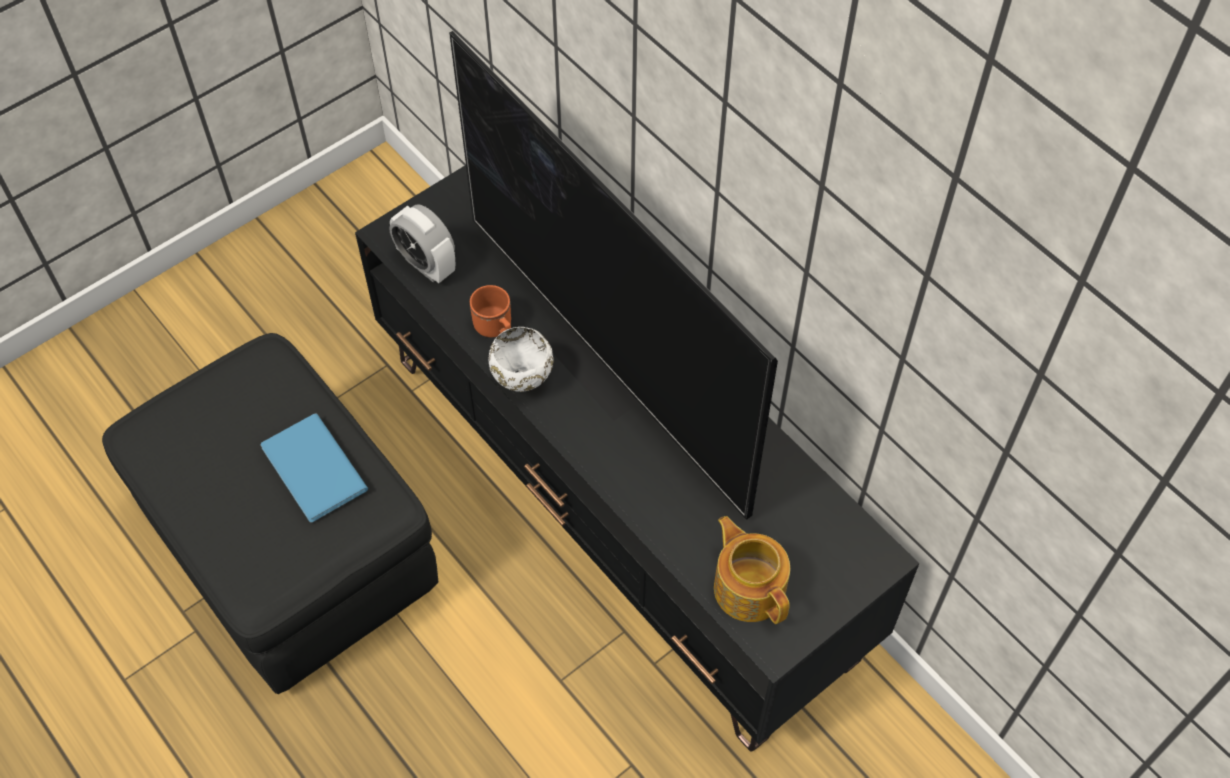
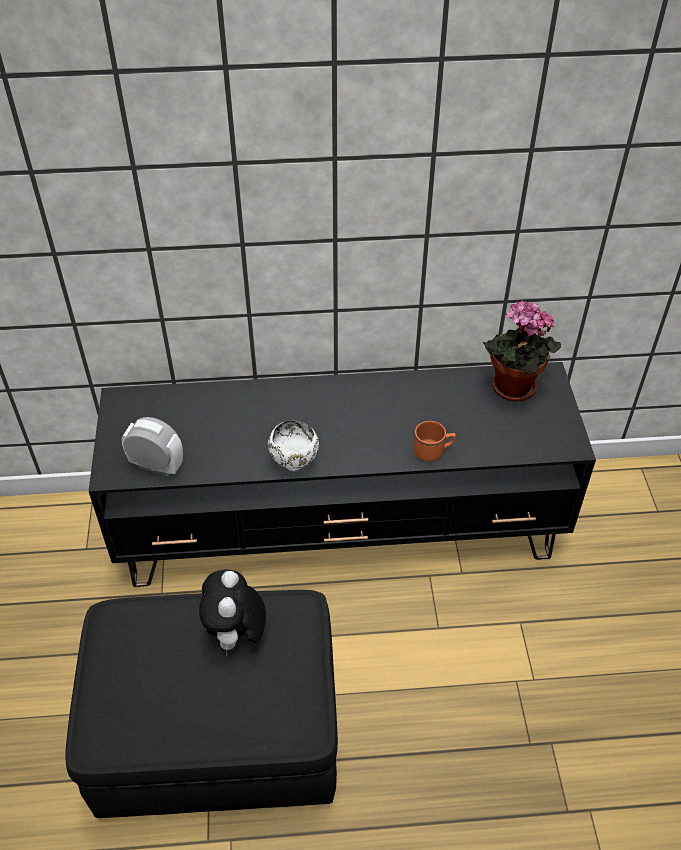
camera: 55 degrees left, 10 degrees down
(313, 472) = (236, 635): blue book -> plush toy
(426, 265) = (156, 466): alarm clock -> alarm clock turned 150 degrees counterclockwise
(496, 328) = (242, 457): orange mug -> orange mug (433, 452)
(605, 362) = (318, 419): television -> none
(749, 587) = (526, 436): teapot -> none
(816, 531) = (511, 390): none -> potted plant

